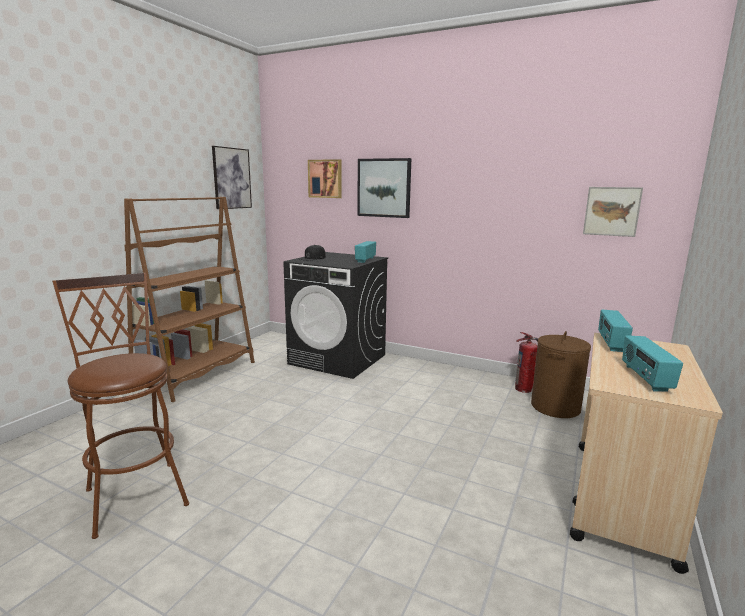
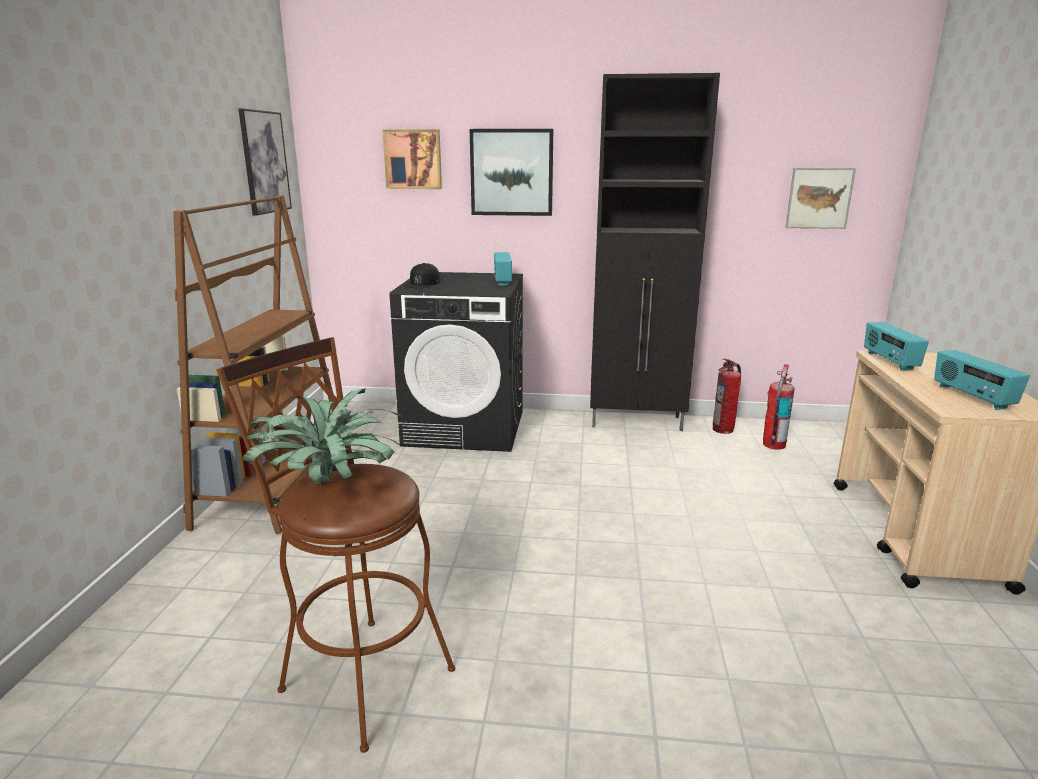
camera: 20 degrees left, 5 degrees up
(109, 361) = (331, 485): none -> potted plant
(460, 373) = (637, 422): none -> black cabinet
(555, 407) = (773, 445): brown laundry basket -> fire extinguisher

